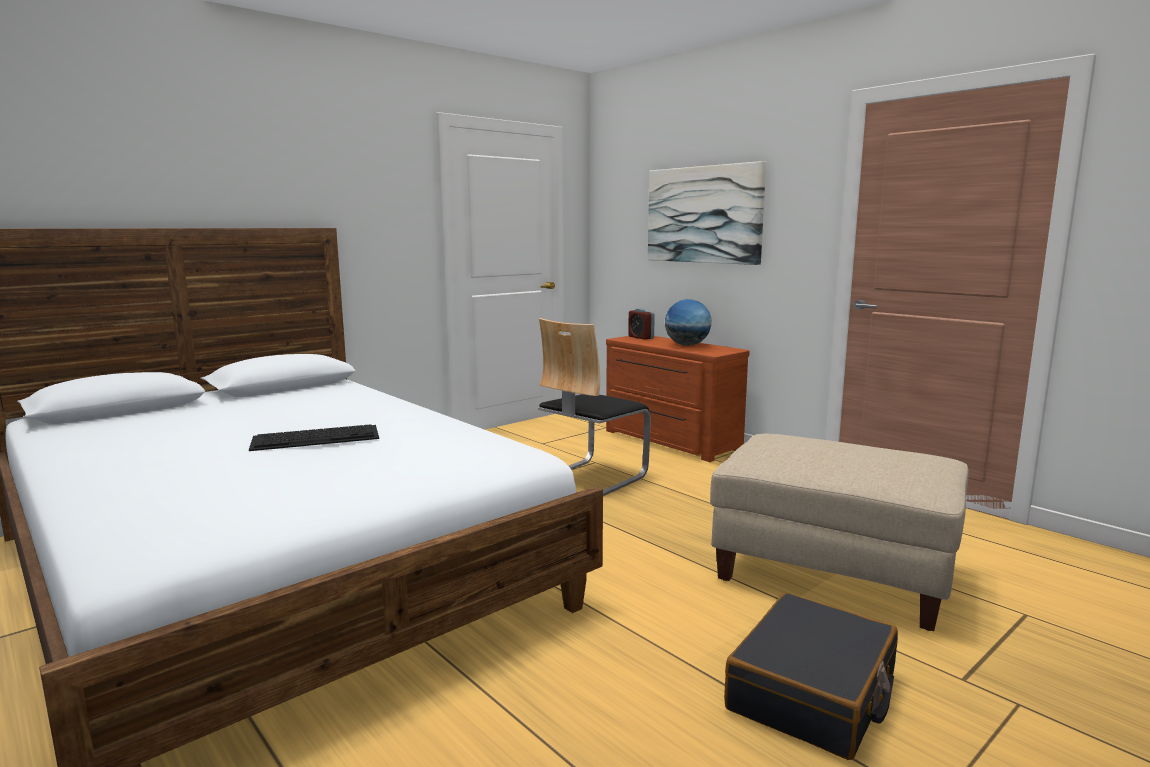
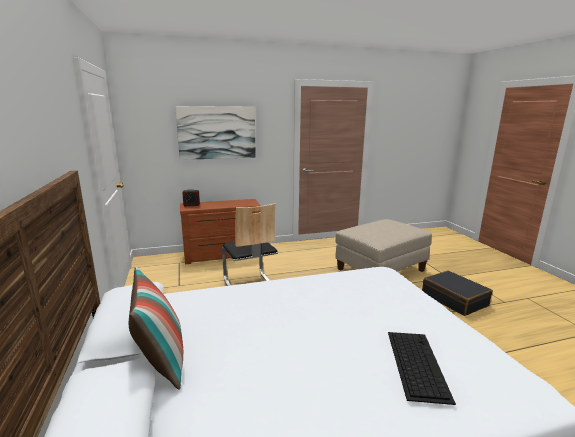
camera: 65 degrees left, 5 degrees up
(219, 403) = (161, 362): none -> pillow
(317, 437) = (325, 319): keyboard -> keyboard (416, 363)
(687, 345) = (228, 203): globe -> none

